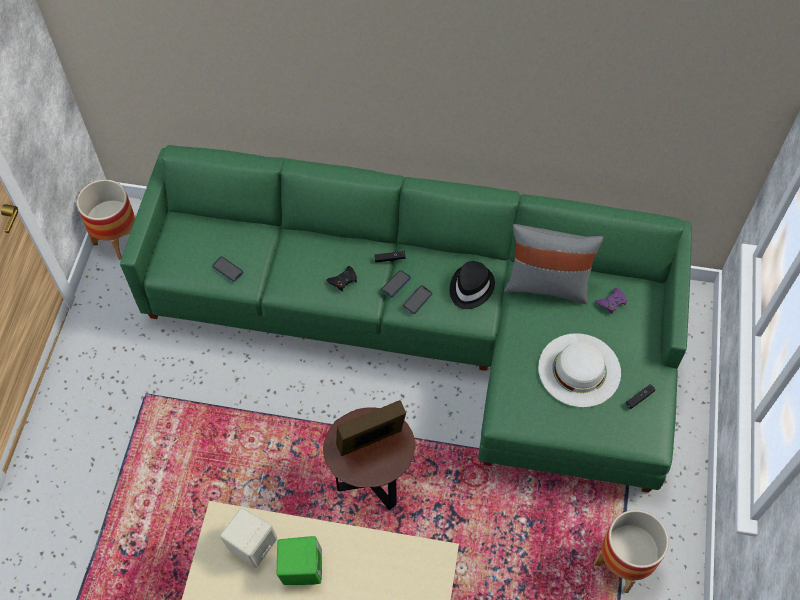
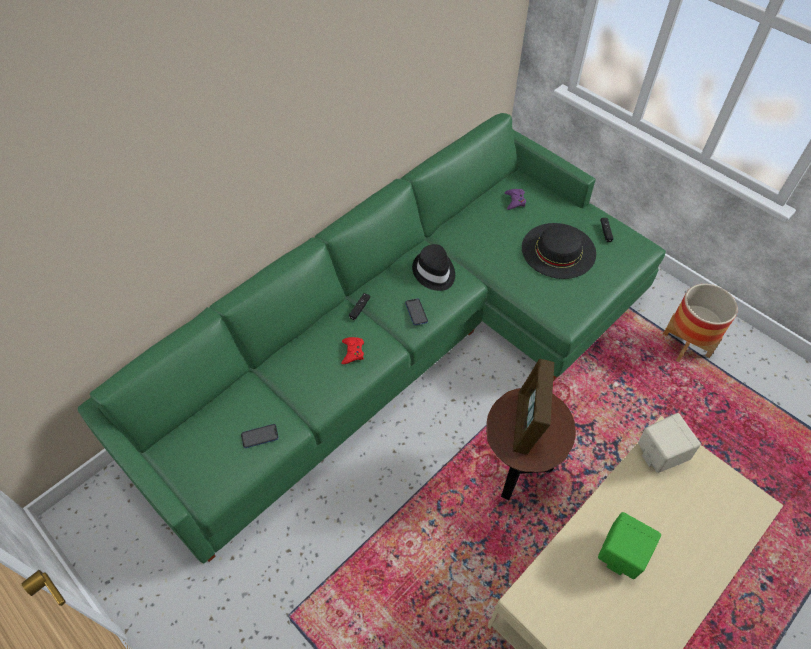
camera: 55 degrees left, 5 degrees down
(117, 239) = (93, 542): planter -> none
(252, 545) = (571, 586): beige speaker -> beige speaker (659, 455)
(343, 280) = (352, 352): black game controller -> red game controller
(395, 284) = (388, 318): phone -> none
(547, 285) = (469, 227): grey pillow -> none
(579, 369) = (558, 250): white hat -> black hat

